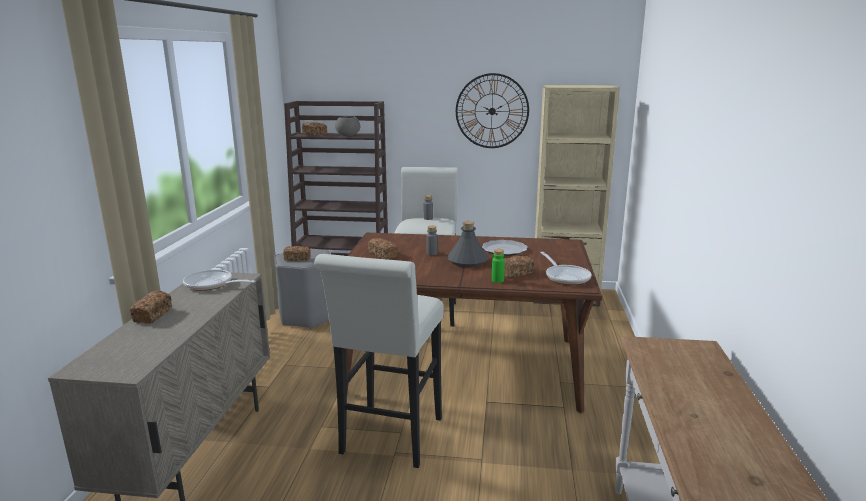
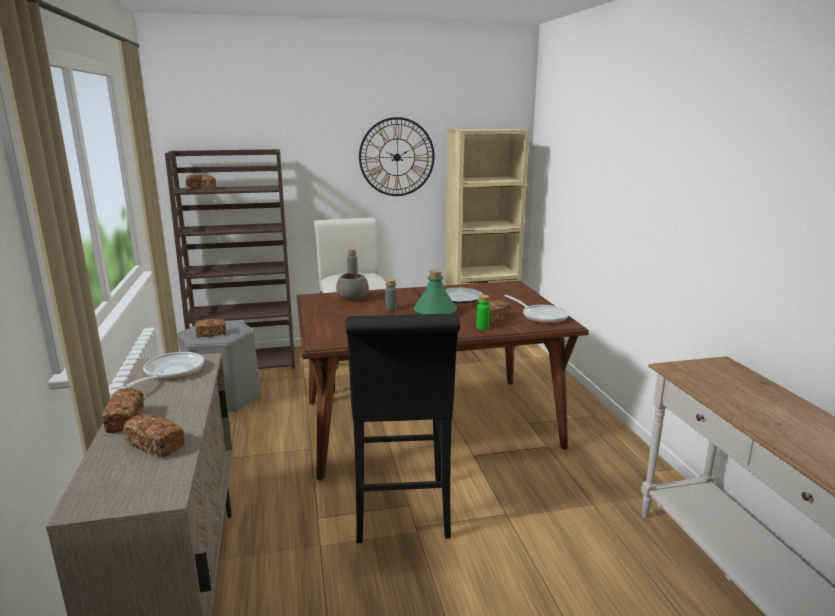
camera: 20 degrees left, 0 degrees up
(212, 284) = (170, 373): frying pan -> frying pan turned 105 degrees clockwise
(347, 135) = (243, 188): grey bowl -> grey bowl (352, 299)
(383, 255) = (340, 316): bread -> bread (156, 445)
(389, 440) = (401, 516): white stool -> black stool
(468, 261) = (435, 312): grey bottle -> green bottle

